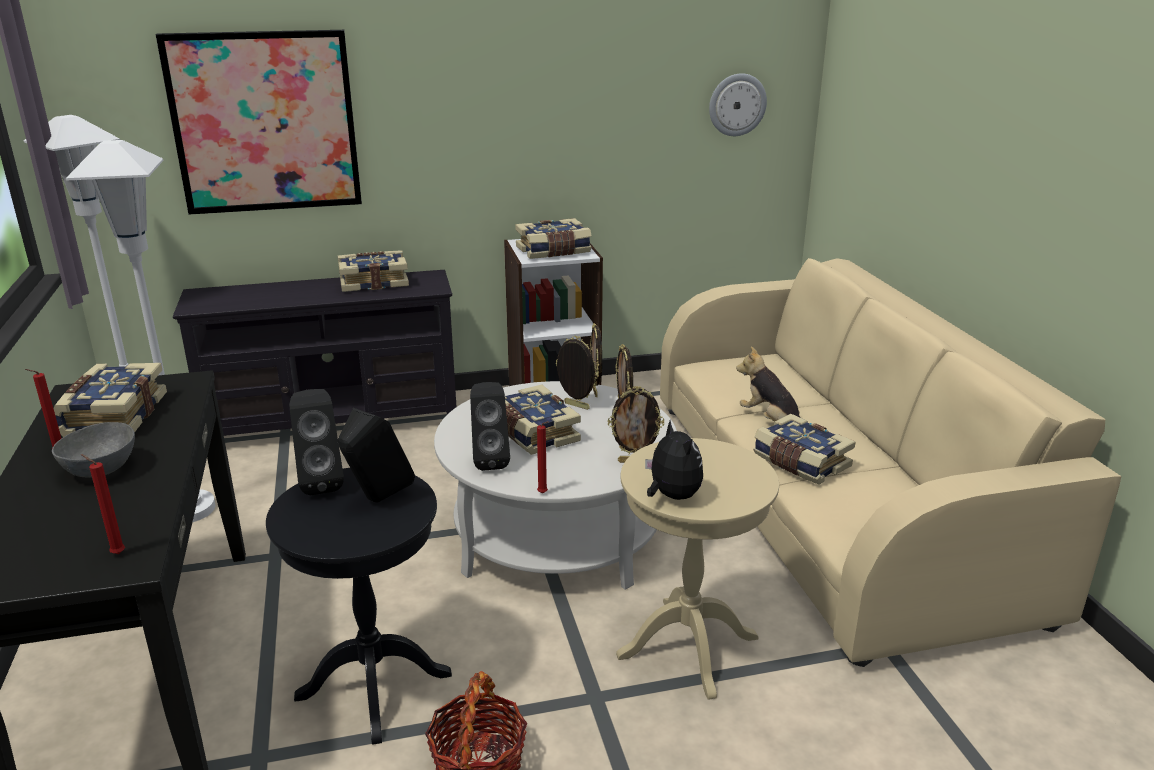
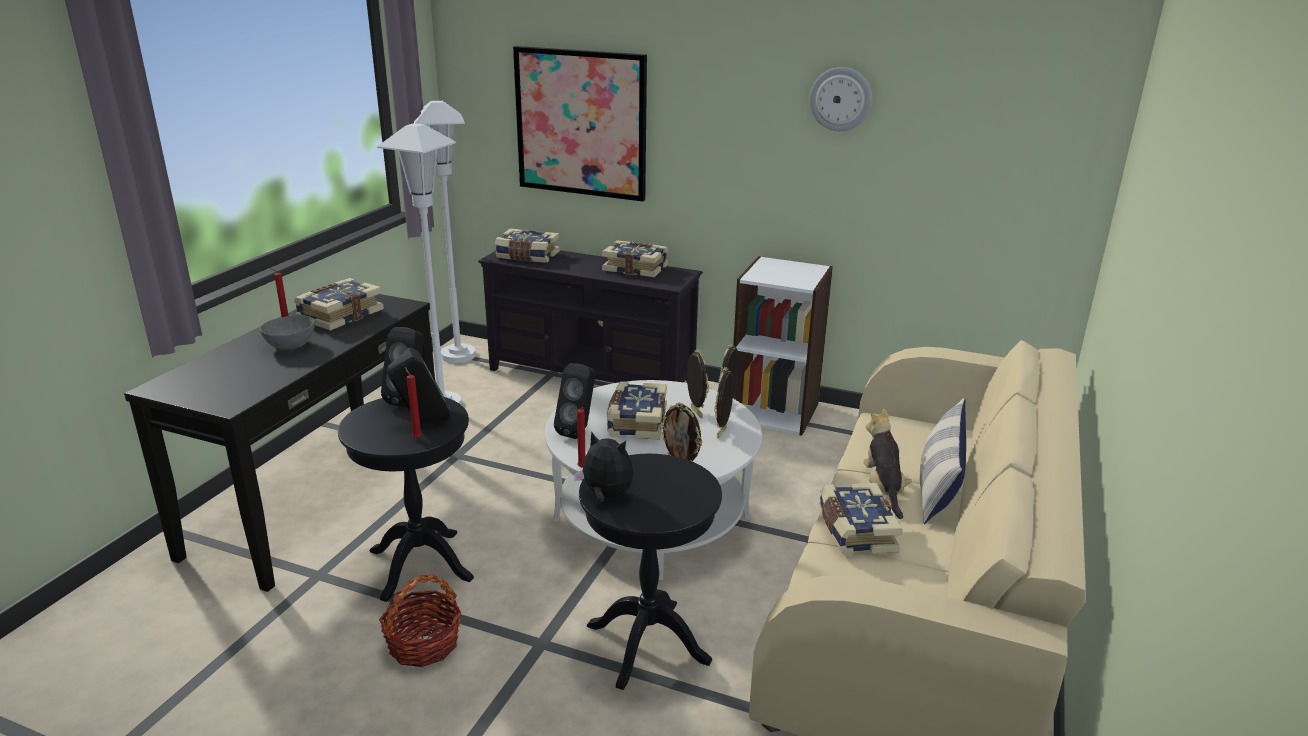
camera: 35 degrees right, 0 degrees up
(116, 553) = (233, 396): red candle -> red candle (416, 437)
(553, 251) = (782, 275): book -> book (527, 256)
(672, 496) = (606, 496): plush toy -> plush toy turned 75 degrees counterclockwise
(687, 646) = (647, 643): beige side table -> black side table
(737, 104) = (1015, 166): wall clock -> wall clock (841, 99)
(806, 404) = (938, 486): none -> pillow

